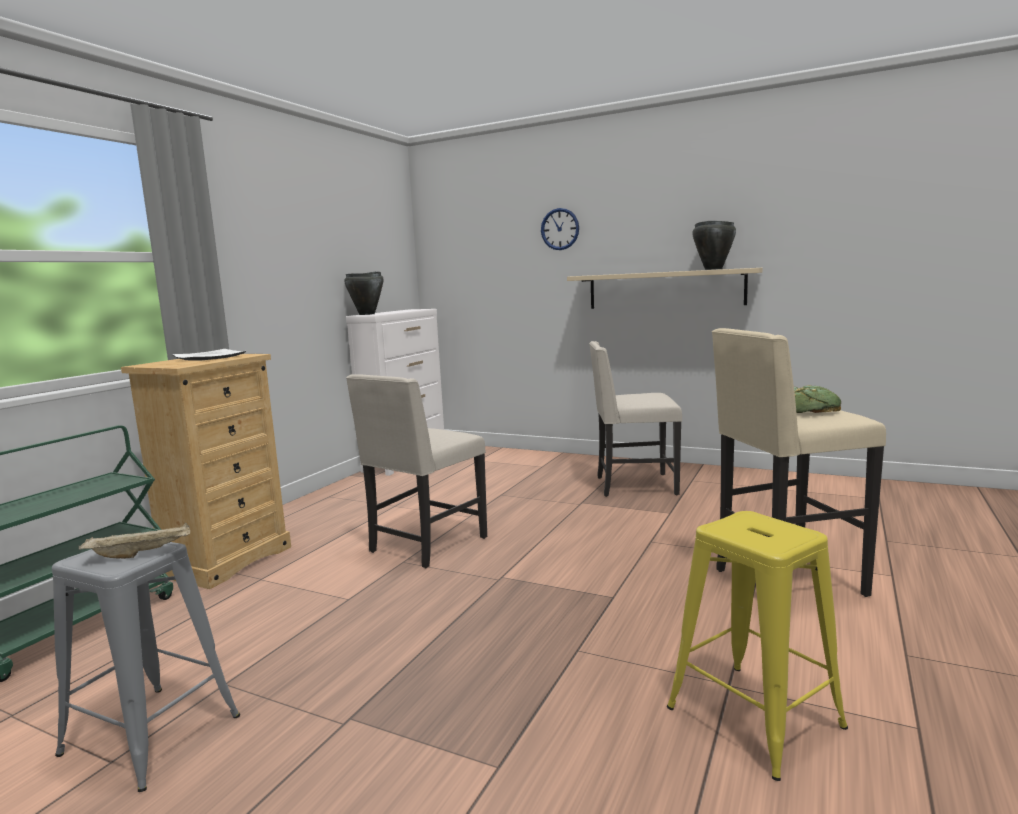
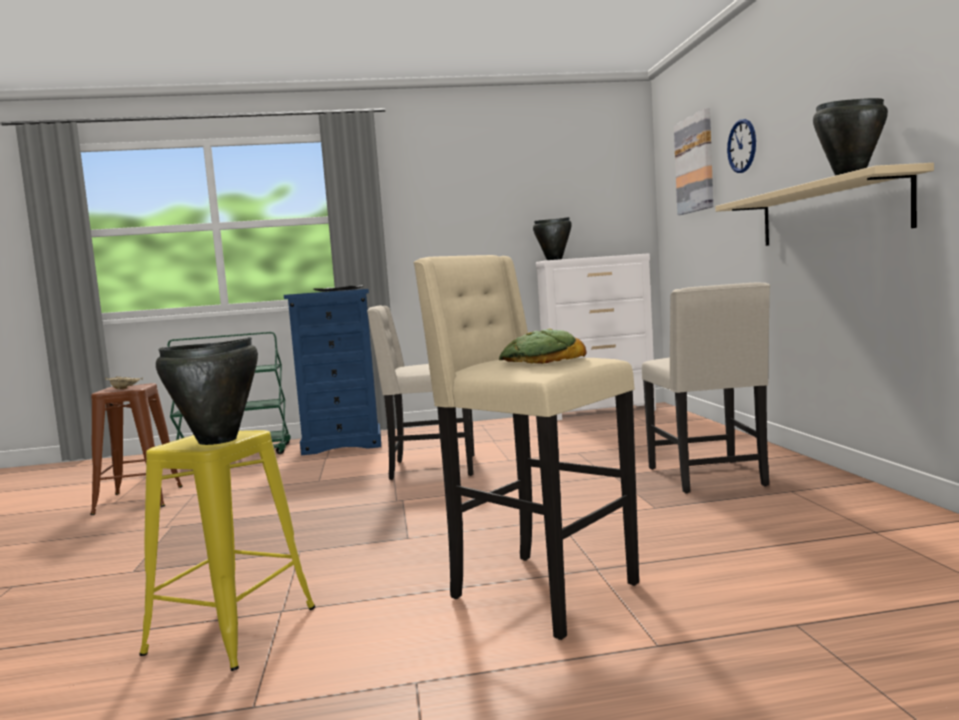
camera: 55 degrees right, 5 degrees down
(151, 735) = (139, 500): grey stool -> brown stool
(226, 560) = (343, 444): beige dresser -> blue dresser
(488, 234) = (695, 164): none -> picture
(633, 485) = (709, 477): beige chair -> beige chair turned 150 degrees counterclockwise
(776, 528) = (218, 440): none -> black cooking pot

